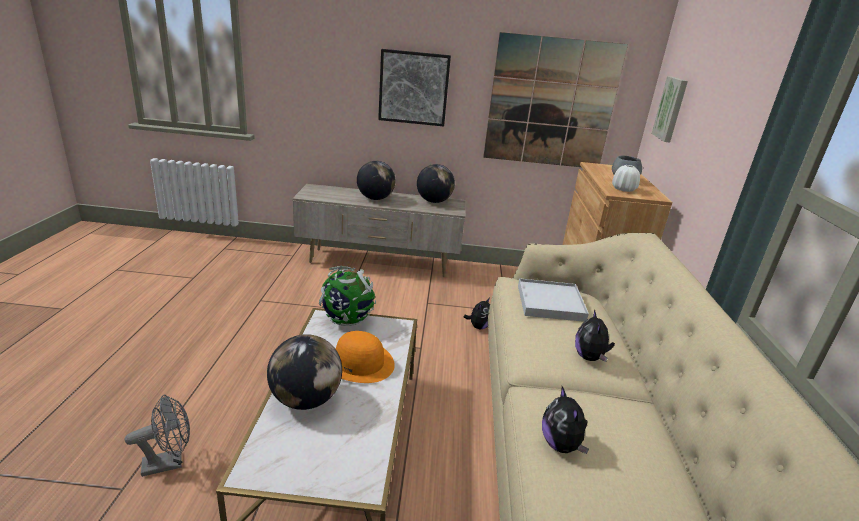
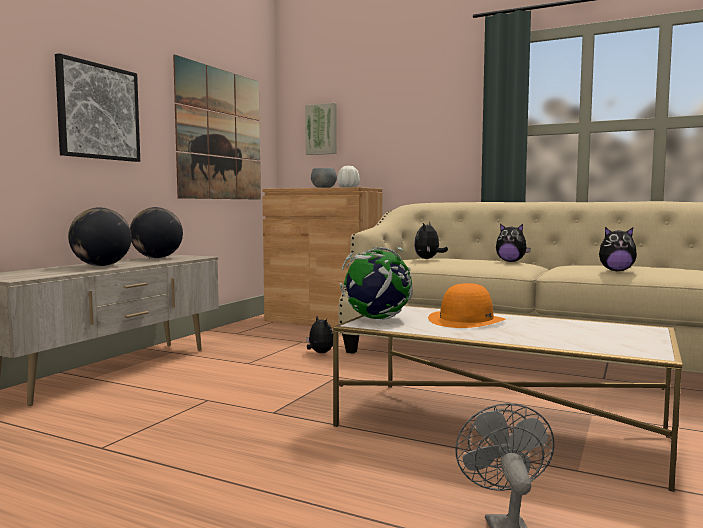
camera: 65 degrees left, 20 degrees down
(306, 400) = (530, 335): globe -> none
(550, 303) = (428, 259): white tray -> plush toy

